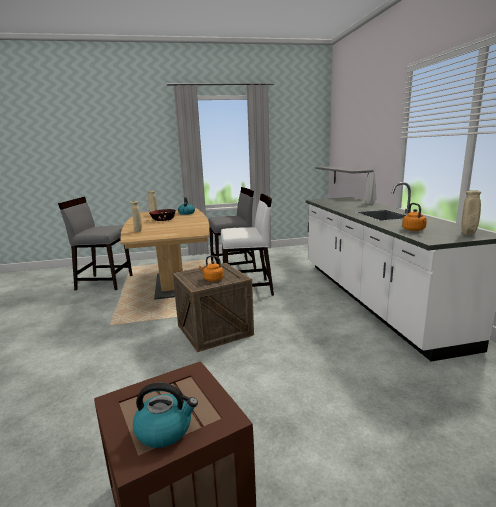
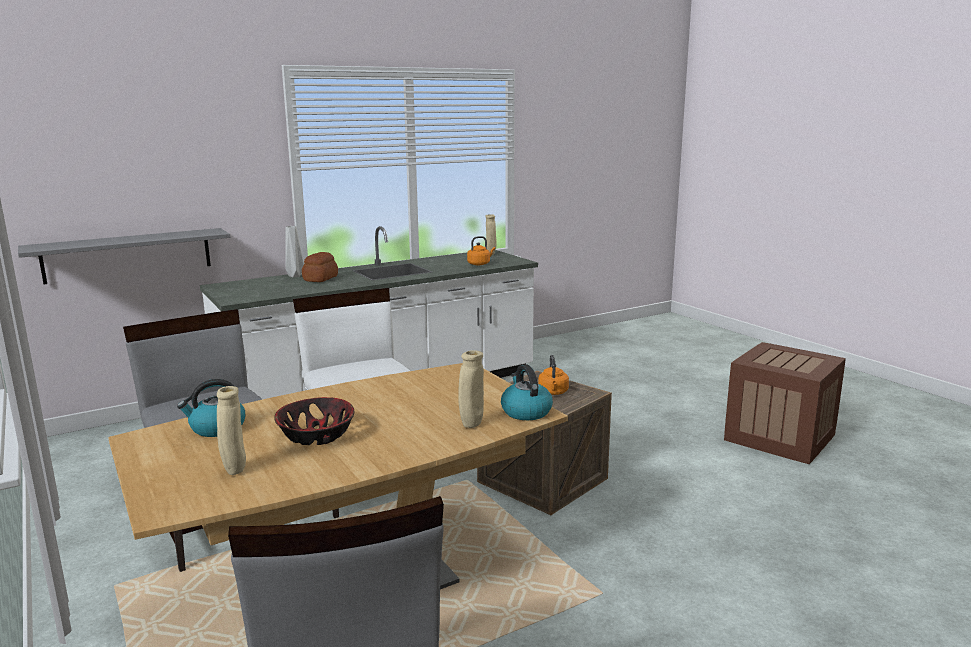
camera: 110 degrees left, 0 degrees up
(165, 429) = (802, 356): kettle -> kettle (525, 411)
(361, 206) = (321, 278): none -> bread

